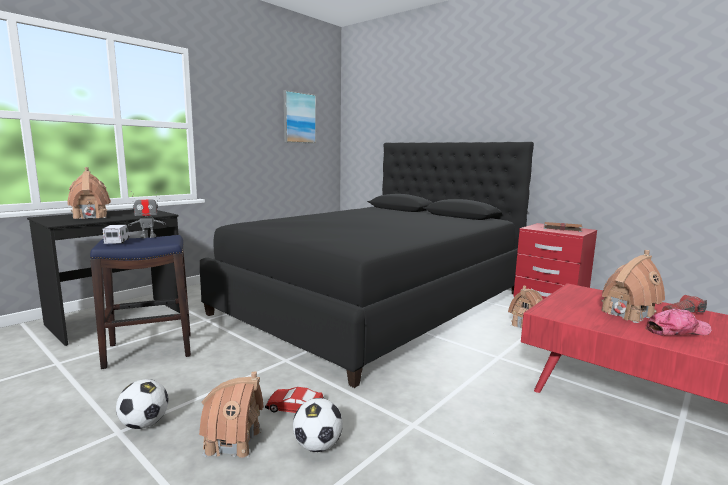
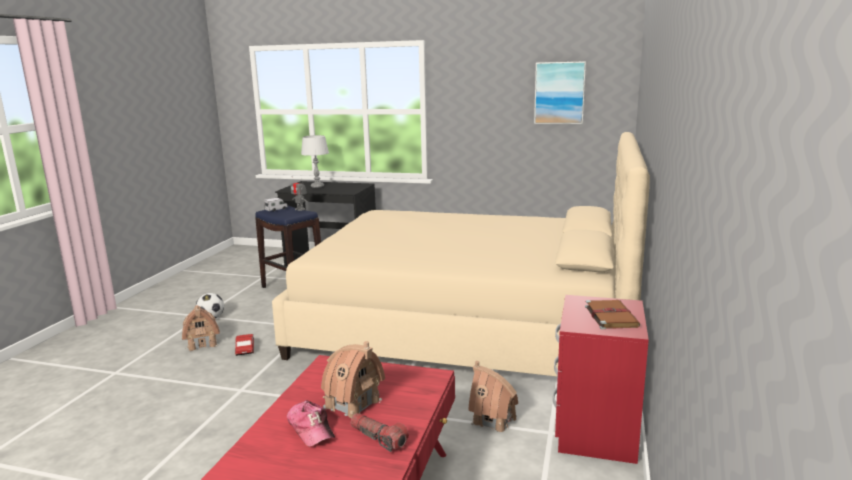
camera: 65 degrees right, 5 degrees up
(90, 216) = (317, 186): toy house -> grey table lamp
(318, 446) = (205, 366): football -> none
(376, 303) = (467, 327): black bed -> beige bed

